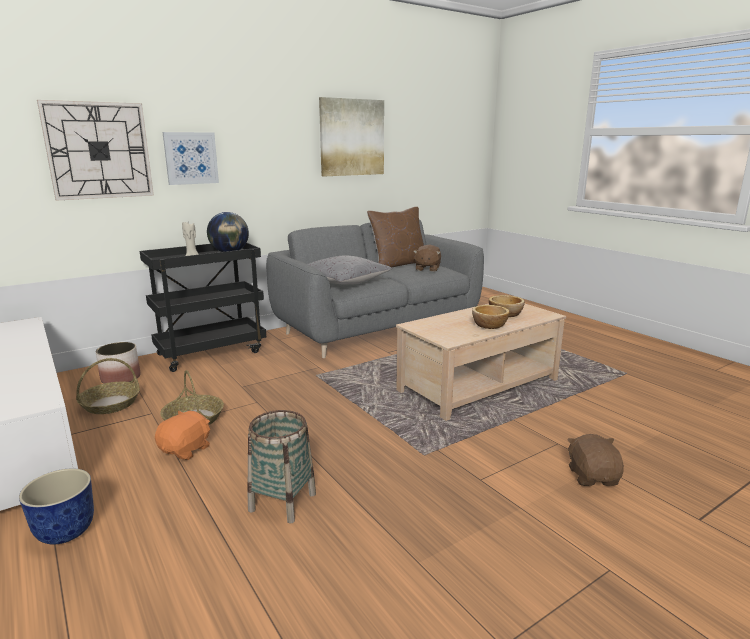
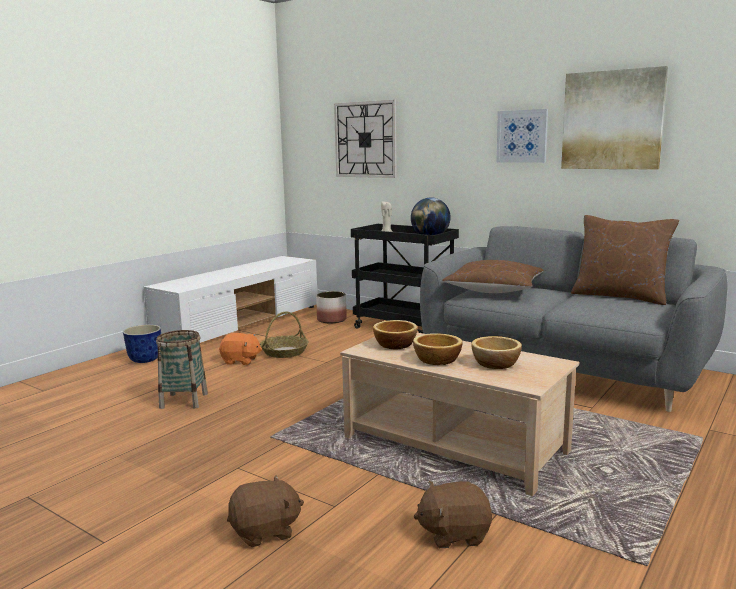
camera: 70 degrees right, 5 degrees down
(110, 404) = (291, 328): basket -> none
(191, 158) = (428, 146): picture -> picture (522, 136)
(344, 281) = (494, 290): grey pillow -> brown pillow
(427, 269) = (619, 307): brown plush toy -> brown plush toy (454, 533)
(443, 330) = (394, 344): none -> bowl

